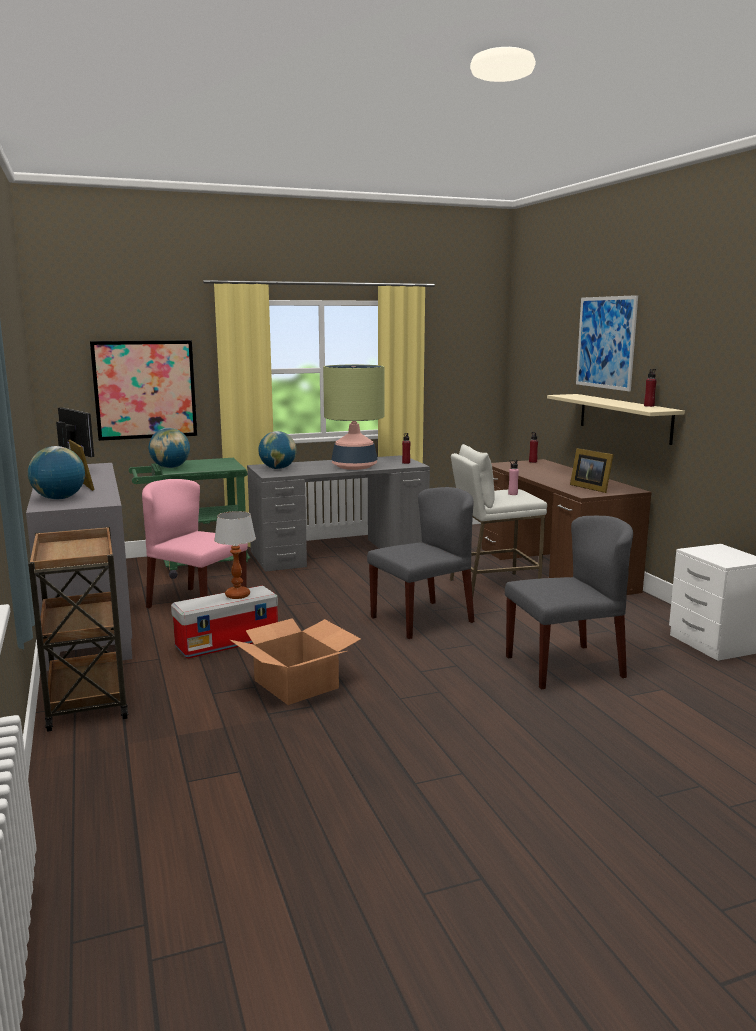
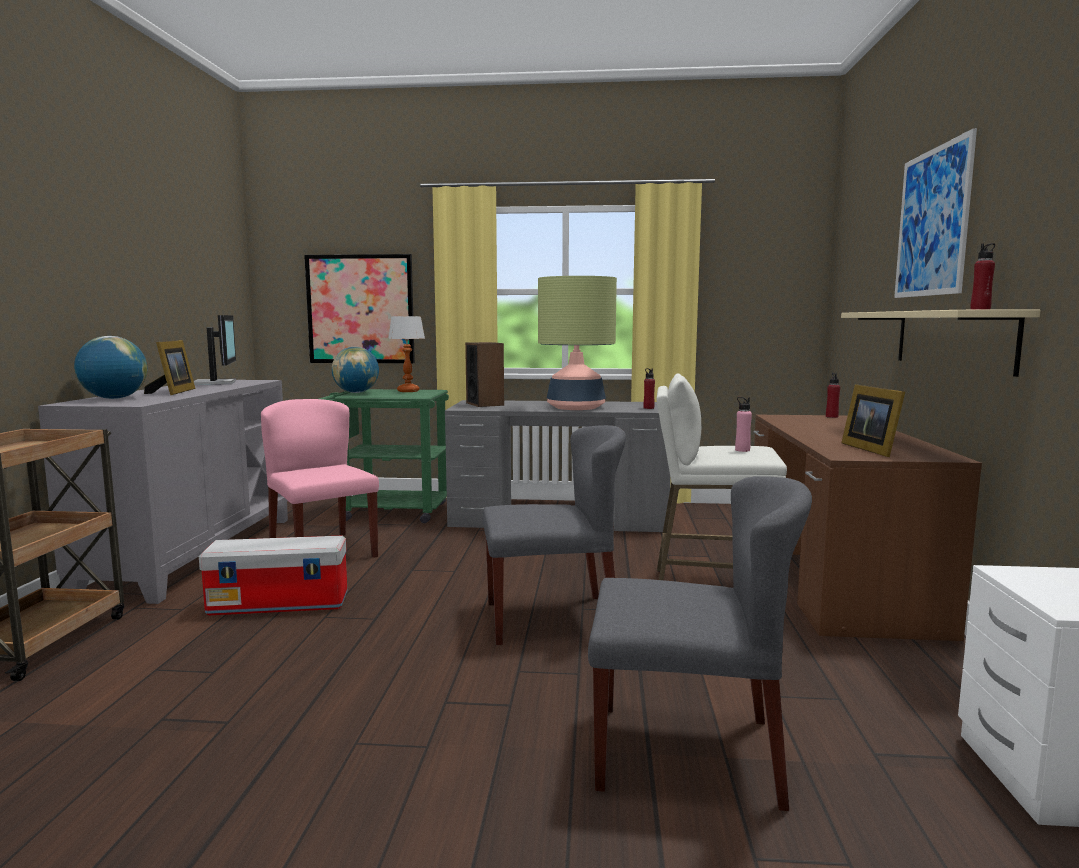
camera: 25 degrees right, 5 degrees down
(237, 595) = (291, 543): table lamp -> table lamp (407, 391)
(278, 468) = (485, 404): globe -> speaker
(296, 684) = (264, 680): cardboard box -> none

